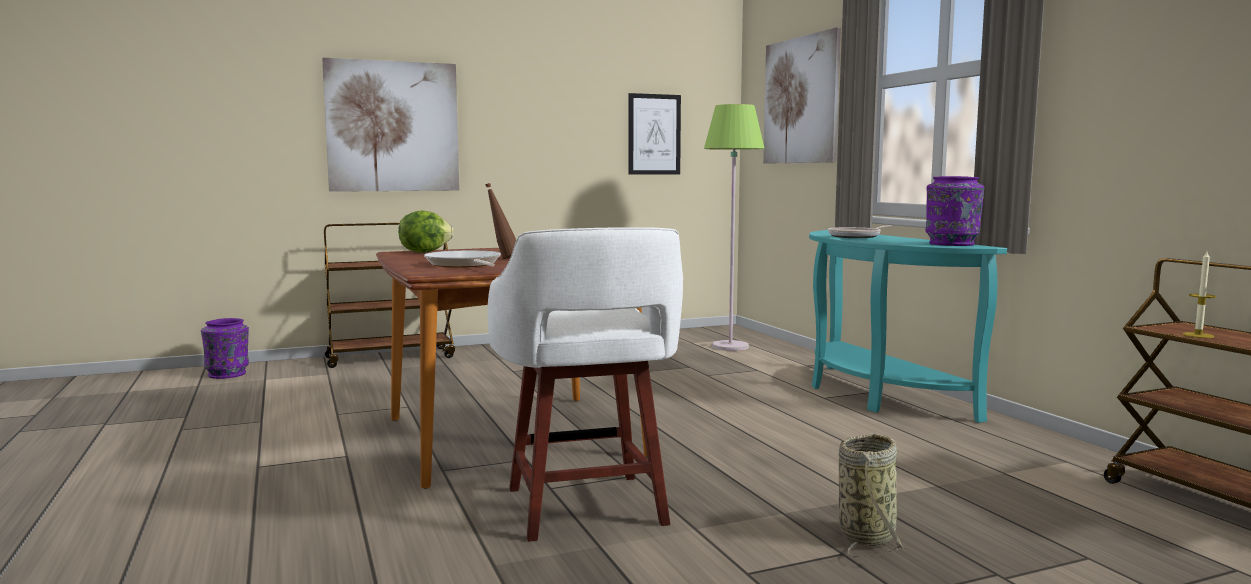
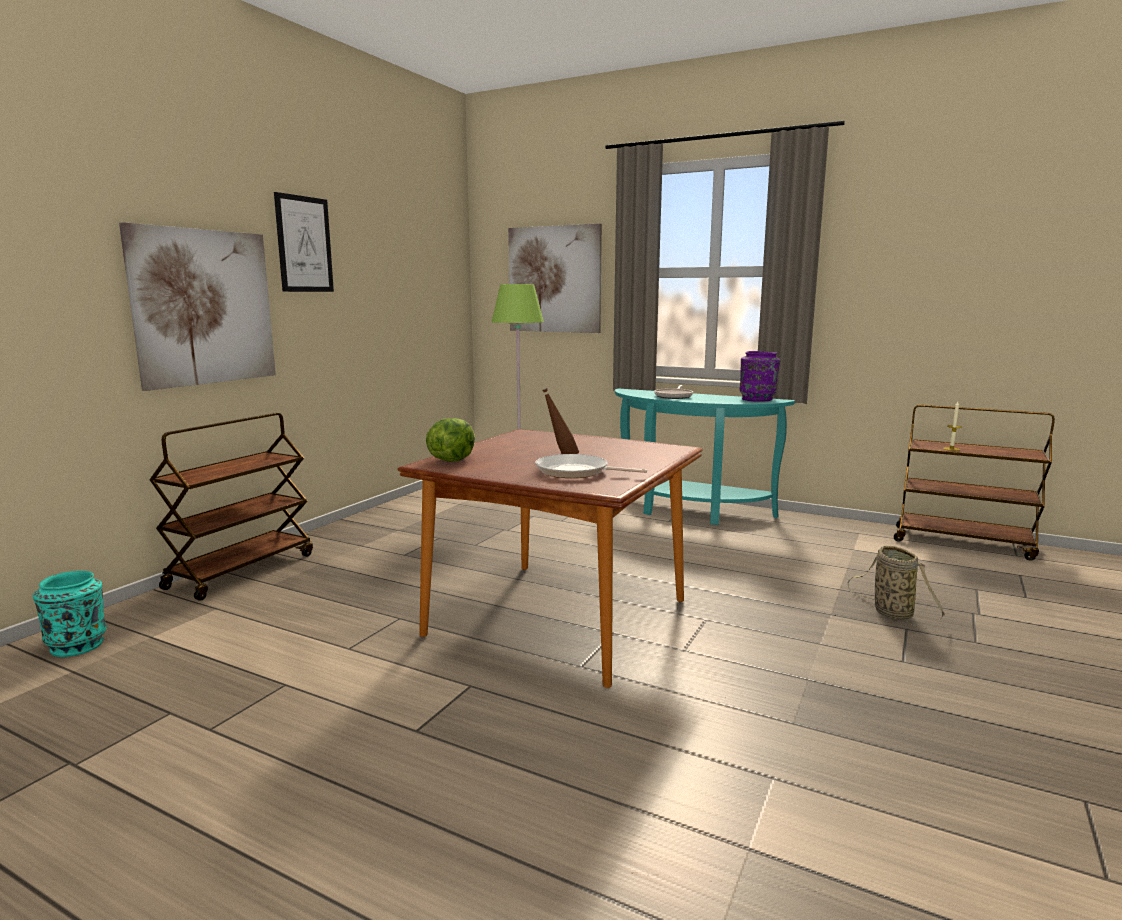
camera: 40 degrees left, 5 degrees up
(228, 374) = (77, 645): purple vase -> turquoise vase
(587, 509) = (741, 656): white stool -> none
(654, 134) = (419, 306): picture -> picture (304, 244)

